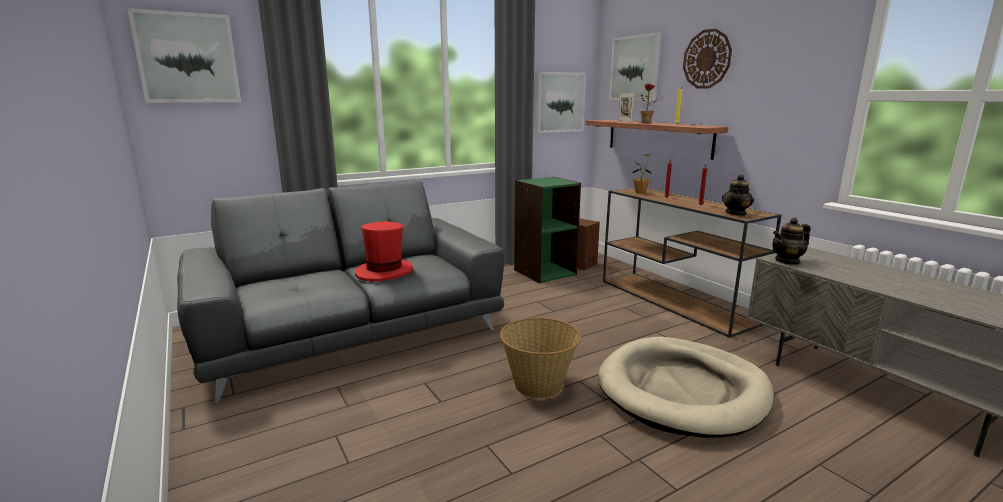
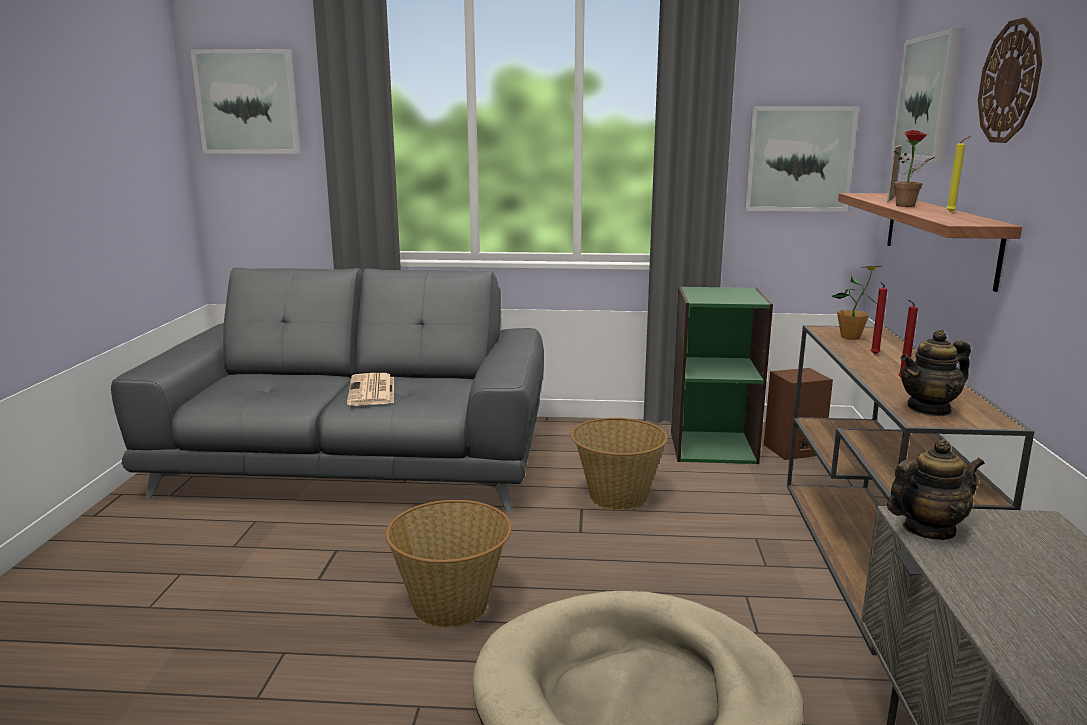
camera: 35 degrees right, 0 degrees up
(384, 272) = (372, 391): red hat -> newspaper
(536, 307) = (617, 497): none -> basket
(787, 261) = (928, 530): teapot -> teapot turned 150 degrees clockwise

